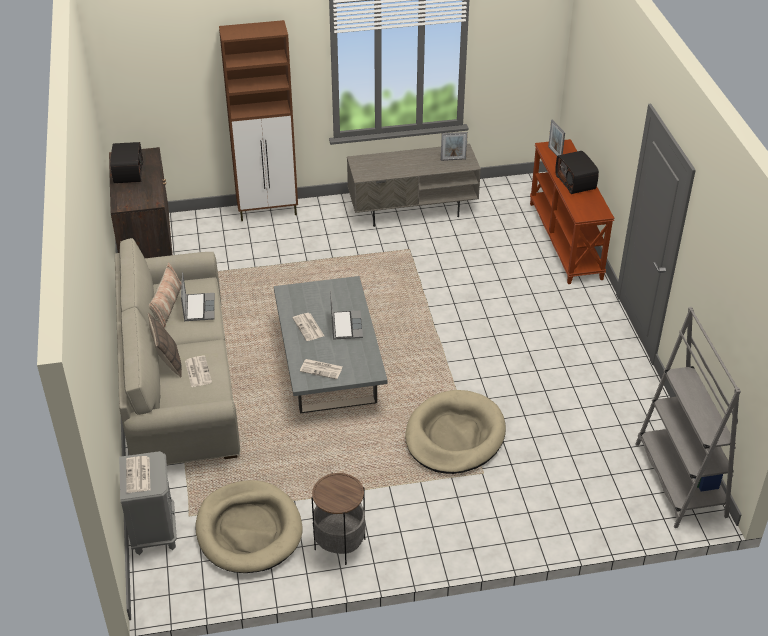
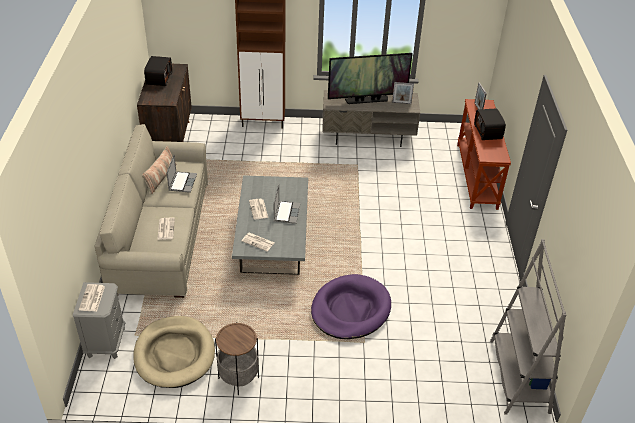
camera: 10 degrees right, 0 degrees up
(168, 362) = (147, 218): pillow -> none
(407, 162) = (367, 100): none -> television
(454, 436) = (350, 309): beige dog bed -> purple dog bed

